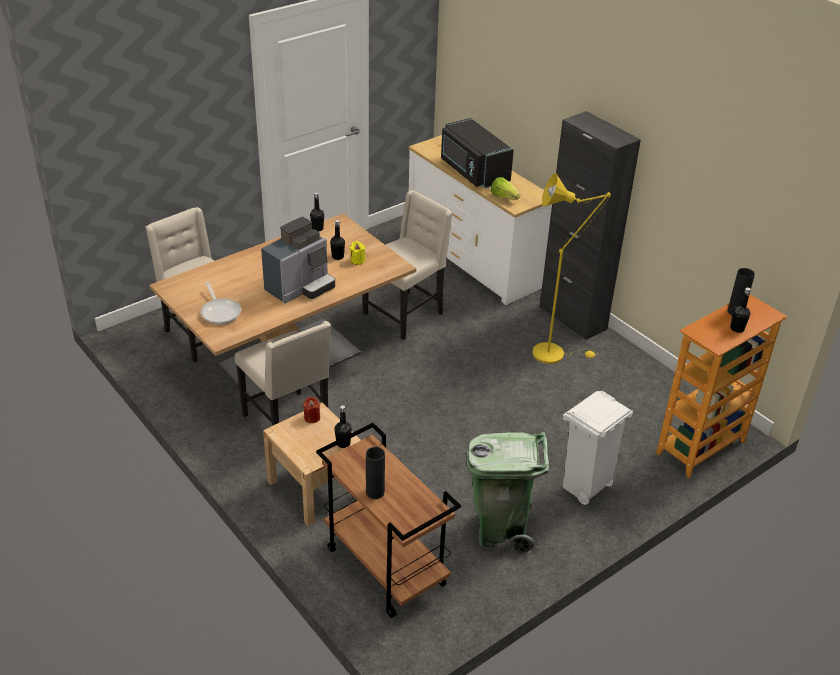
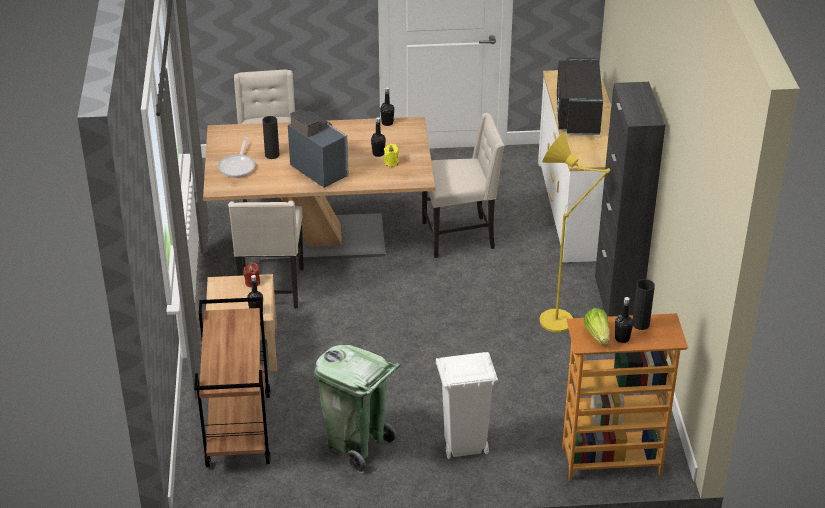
camera: 35 degrees right, 0 degrees up
(300, 287) = (320, 169): coffee machine -> coffee machine turned 120 degrees counterclockwise
(375, 492) = (217, 350): black vase -> black vase (272, 155)
(504, 197) = (578, 148): lettuce -> lettuce (597, 335)

